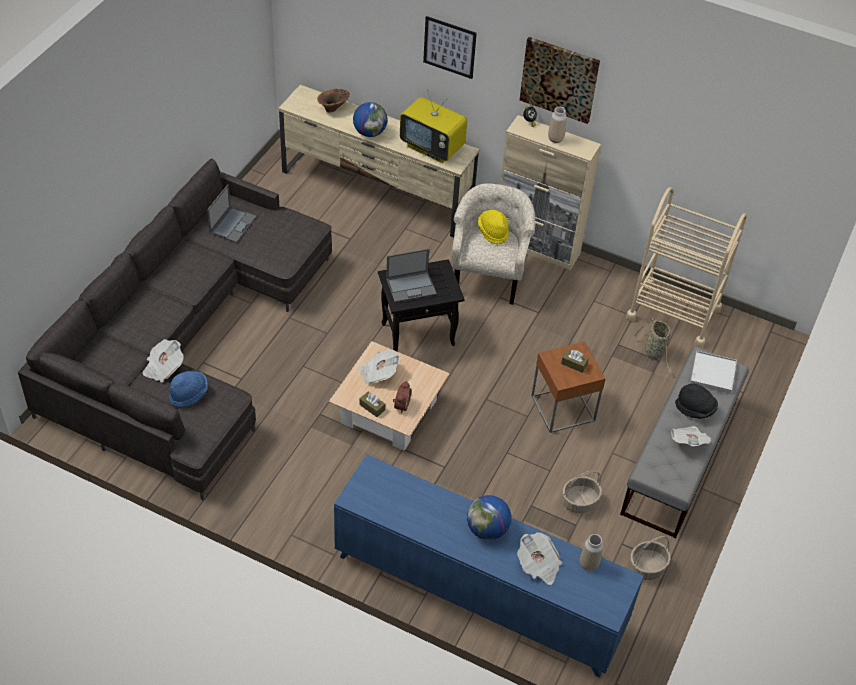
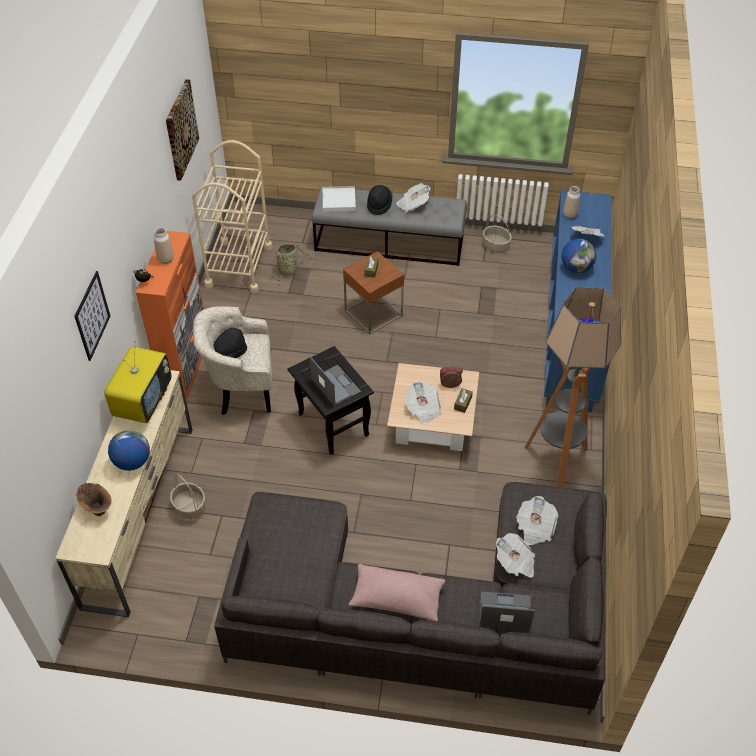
camera: 105 degrees left, 0 degrees up
(176, 282) = (396, 599): none -> pink pillow
(189, 394) = (535, 528): blue hat -> newspaper
(233, 224) = (289, 578): laptop -> laptop (504, 611)
(292, 498) = (556, 460): none -> floor lamp
(493, 232) = (230, 352): yellow hat -> black hat
(537, 247) = (186, 365): beige cabinet -> orange cabinet
(559, 79) = (132, 221): picture -> picture (180, 129)
(579, 501) = (459, 288): basket -> basket (189, 507)

